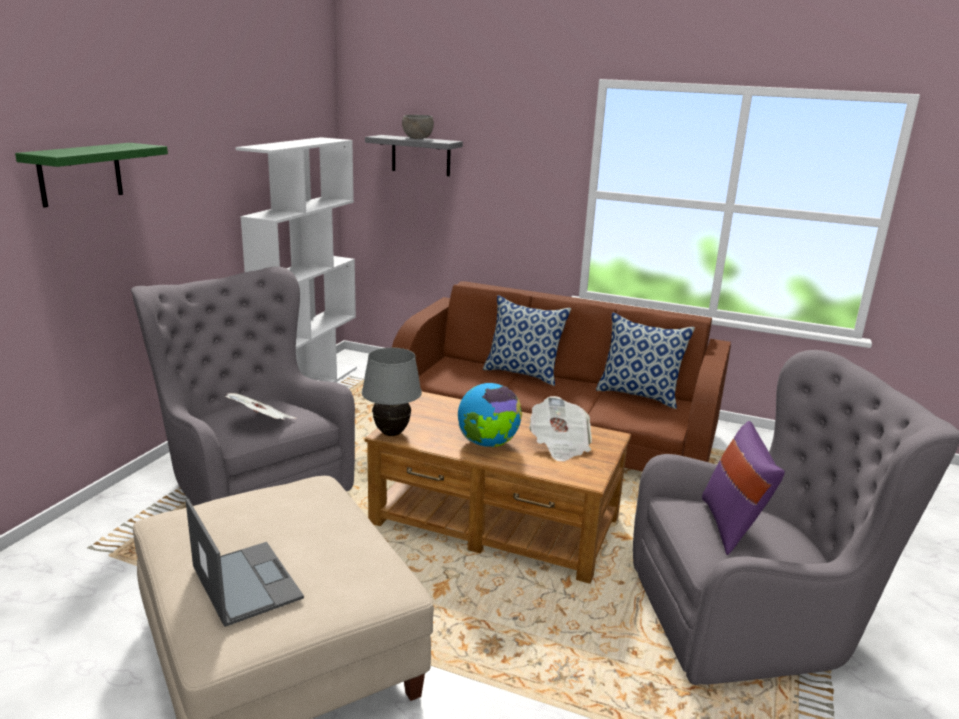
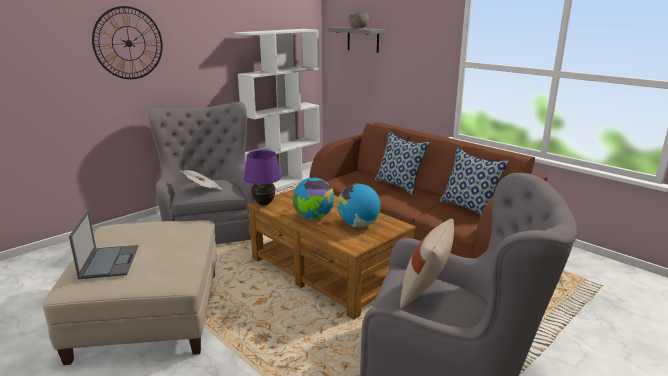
camera: 25 degrees right, 0 degrees up
(80, 174) = (128, 43): green shelf -> wall clock
(392, 433) = (264, 204): grey table lamp -> purple table lamp
(559, 445) = (358, 225): newspaper -> globe
(732, 526) = (425, 293): purple pillow -> beige pillow

